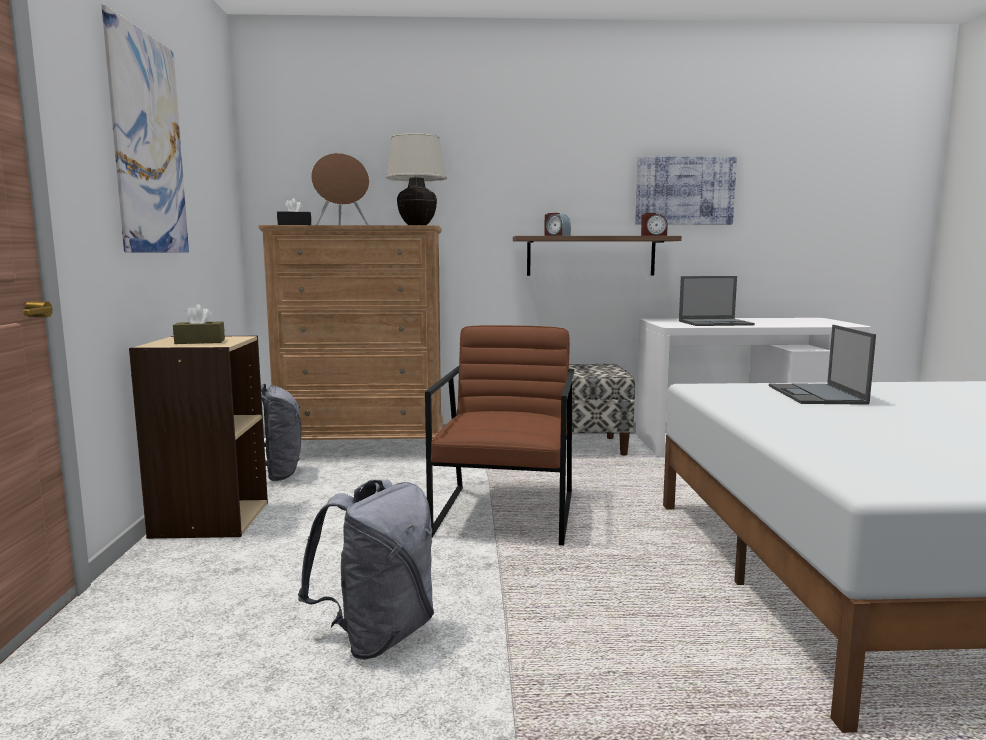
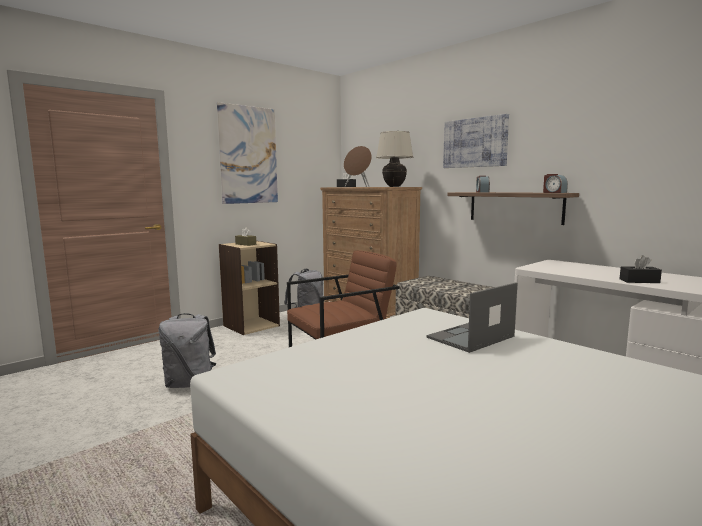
camera: 50 degrees right, 0 degrees up
(684, 191) = (595, 153): picture -> picture (475, 142)
(716, 323) = (582, 271): laptop -> none
(781, 324) = (639, 281): none -> black tissue box

